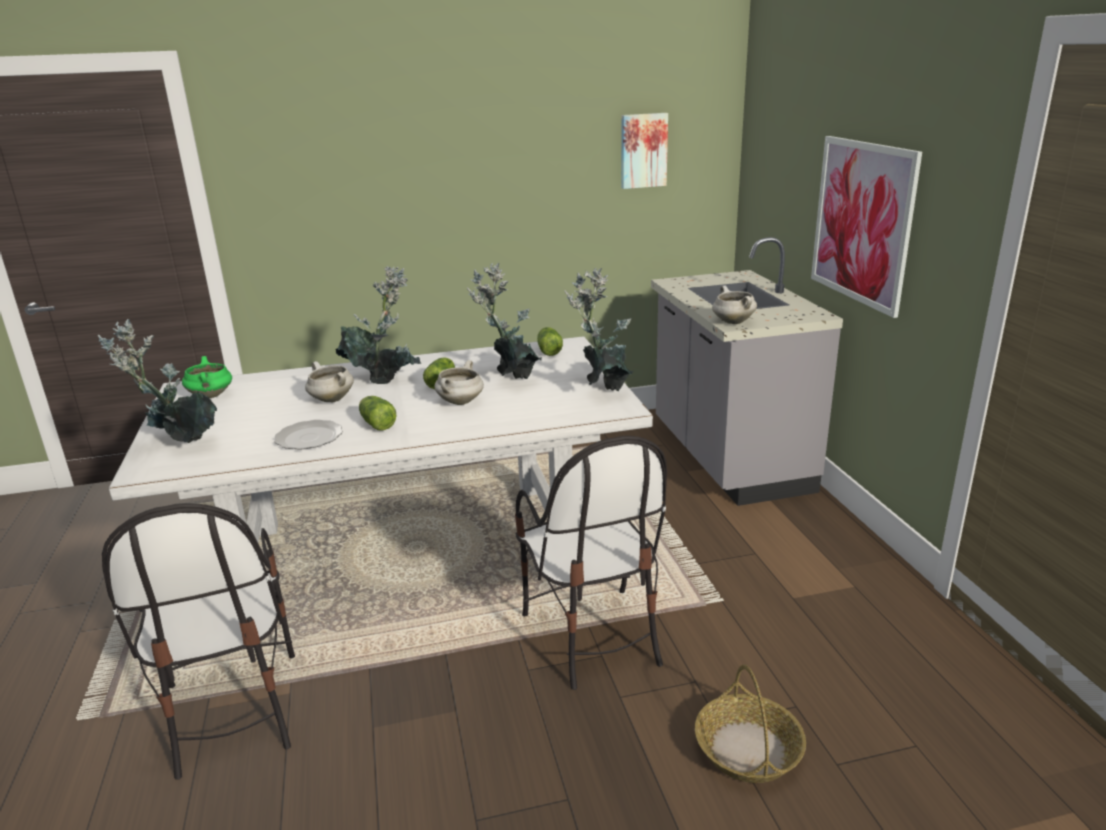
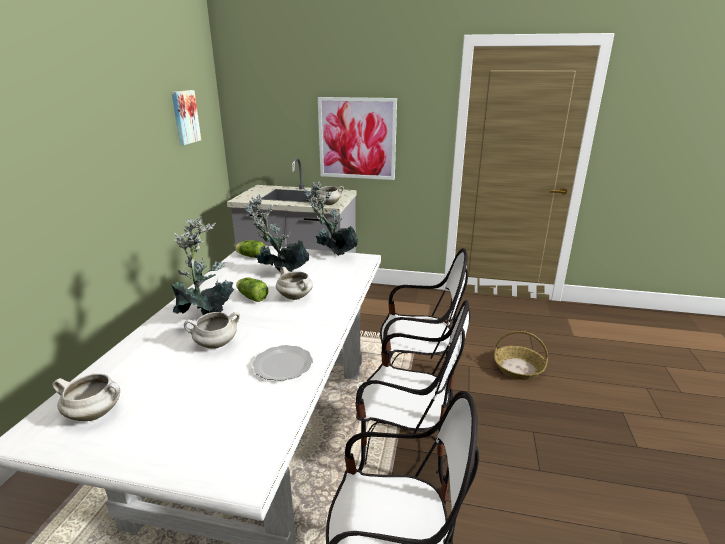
camera: 65 degrees left, 0 degrees up
(179, 446) = (210, 445): potted plant -> none
(211, 396) = (96, 413): green cooking pot -> white cooking pot
(376, 423) = (292, 332): lettuce -> none
(435, 667) = (406, 455): none -> chair

